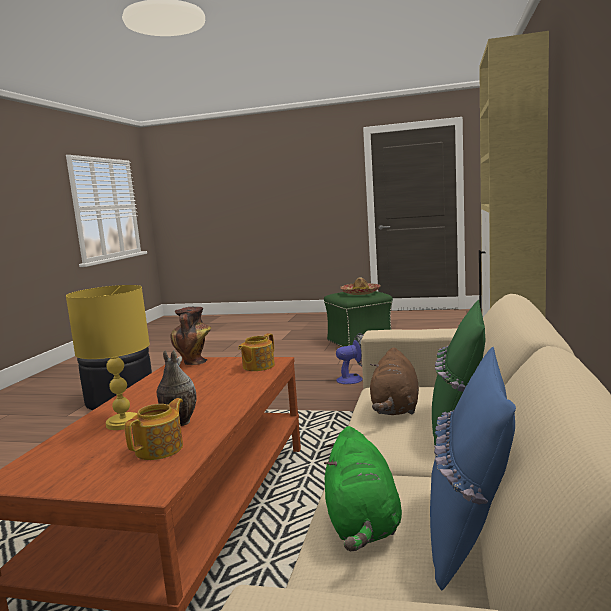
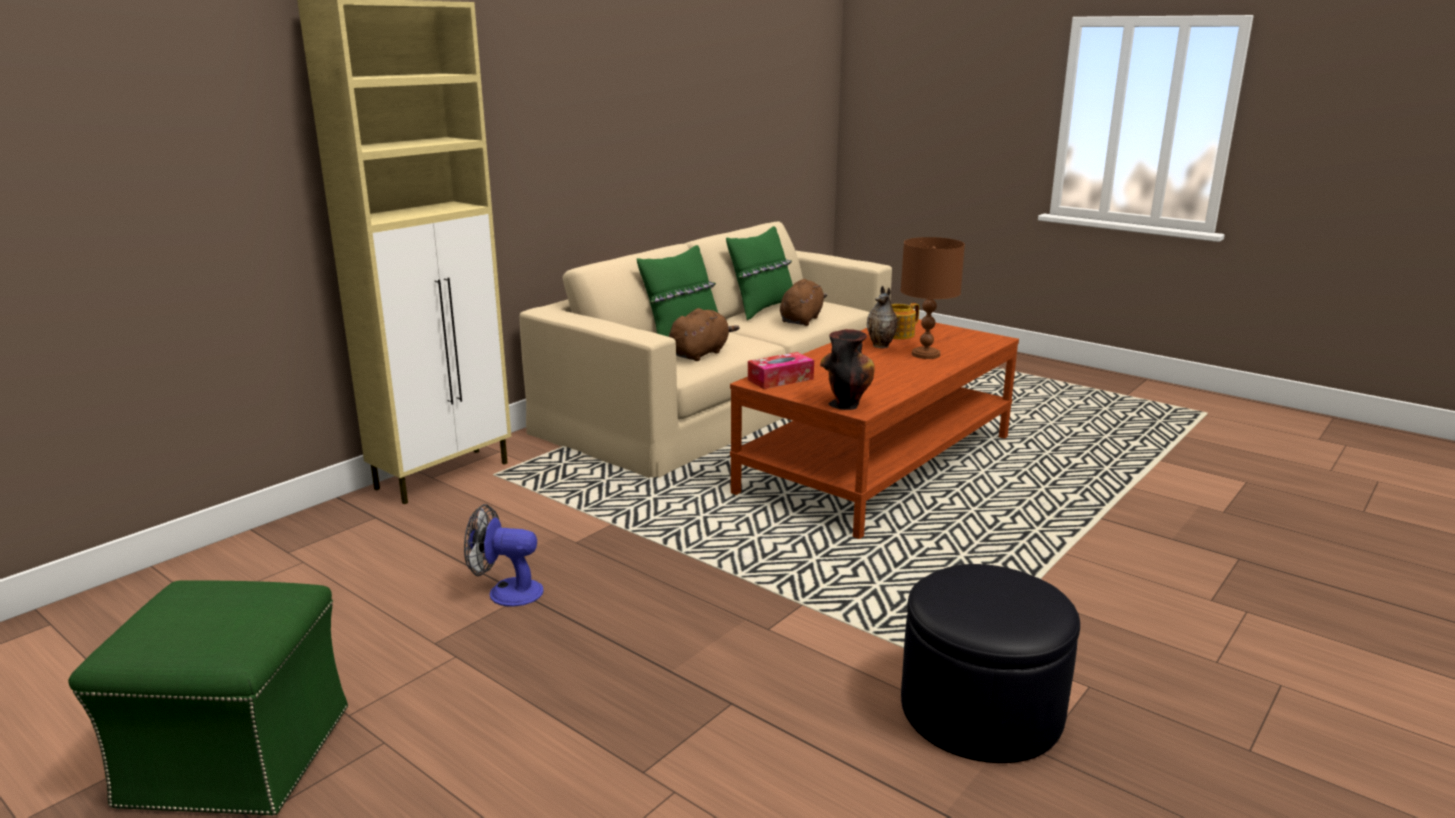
camera: 155 degrees left, 10 degrees up
(123, 422) = (925, 354): yellow table lamp -> brown table lamp
(257, 366) = (780, 379): teapot -> tissue box
(360, 293) = (208, 608): hat -> none
(362, 524) = (801, 320): green plush toy -> brown plush toy
(469, 532) = (762, 309): blue pillow -> green pillow

